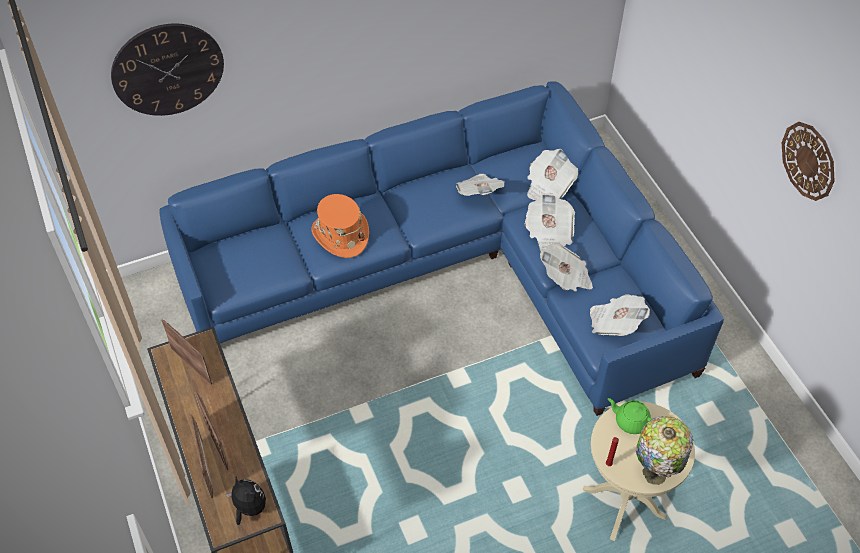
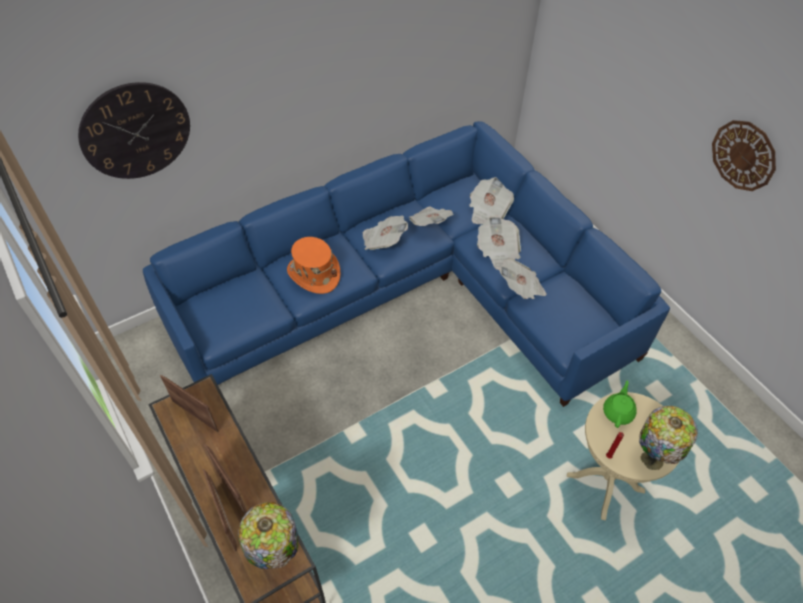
camera: 10 degrees left, 0 degrees up
(249, 508) = (275, 555): plush toy -> table lamp
(615, 323) = (573, 323): newspaper -> newspaper (383, 241)
(631, 421) = (618, 412): green teapot -> green teapot turned 90 degrees clockwise

